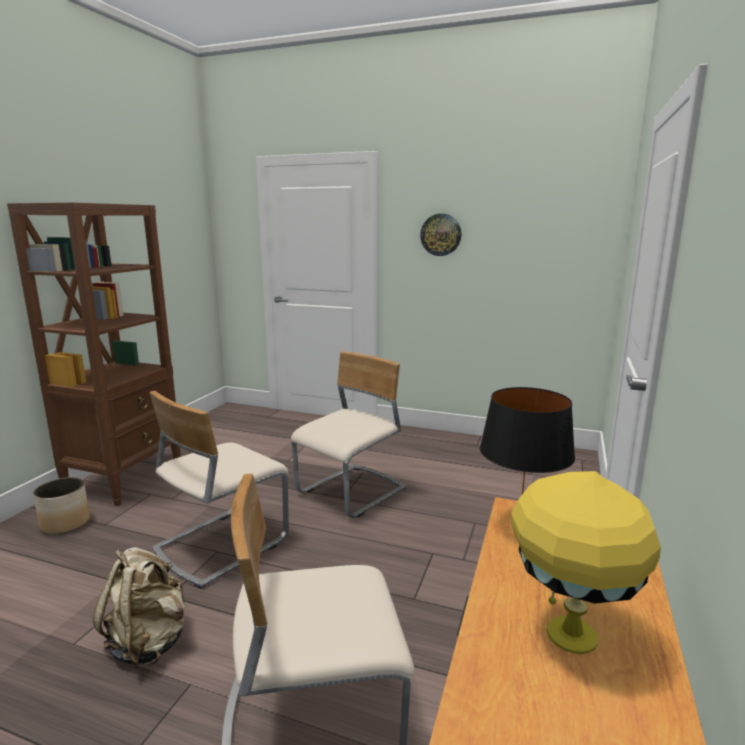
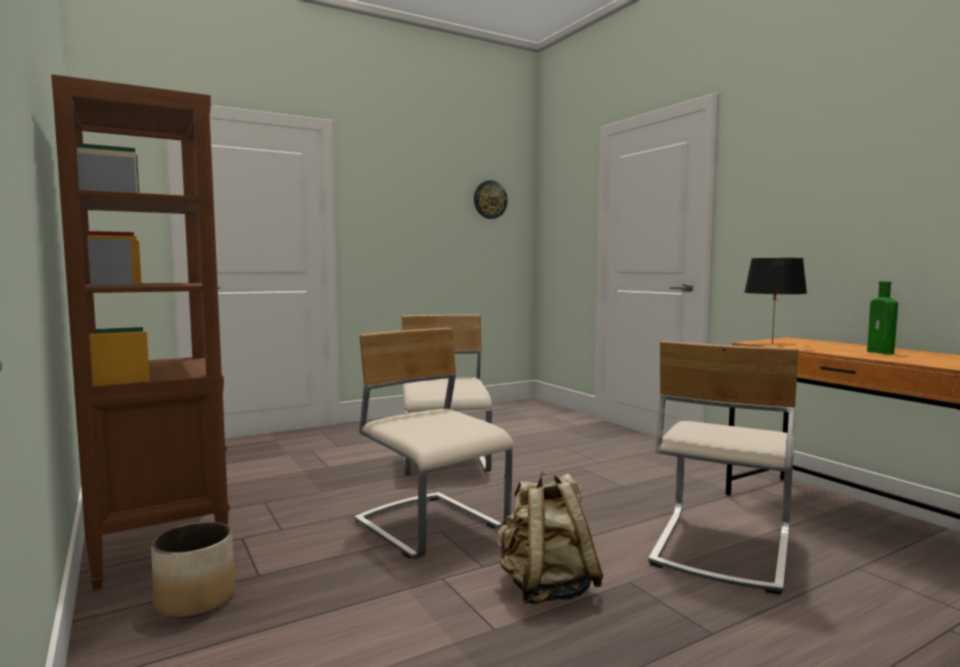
camera: 50 degrees left, 10 degrees down
(221, 544) = (431, 527): beige chair -> beige chair turned 150 degrees clockwise
(441, 235) = (400, 211): wall clock -> wall clock (490, 199)
(568, 633) = (882, 352): yellow table lamp -> green bottle

